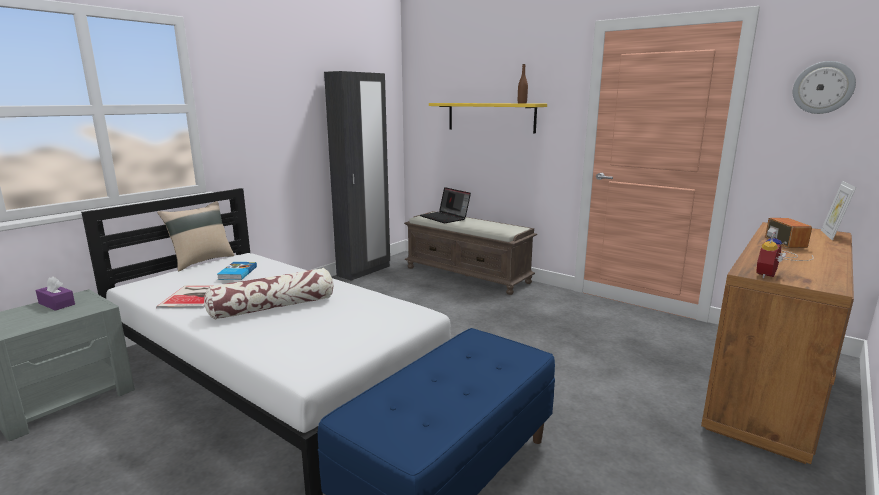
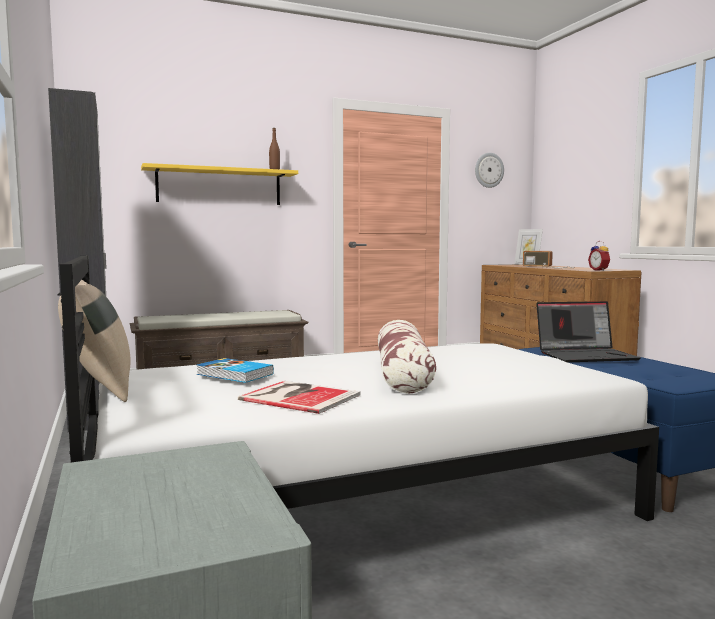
camera: 60 degrees left, 10 degrees down
(57, 304) = (122, 485): purple tissue box -> none
(445, 218) = (179, 316): laptop -> laptop (586, 355)

